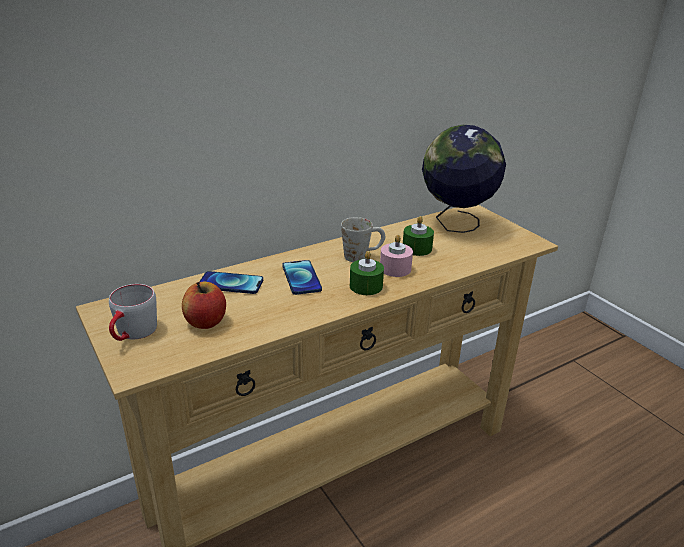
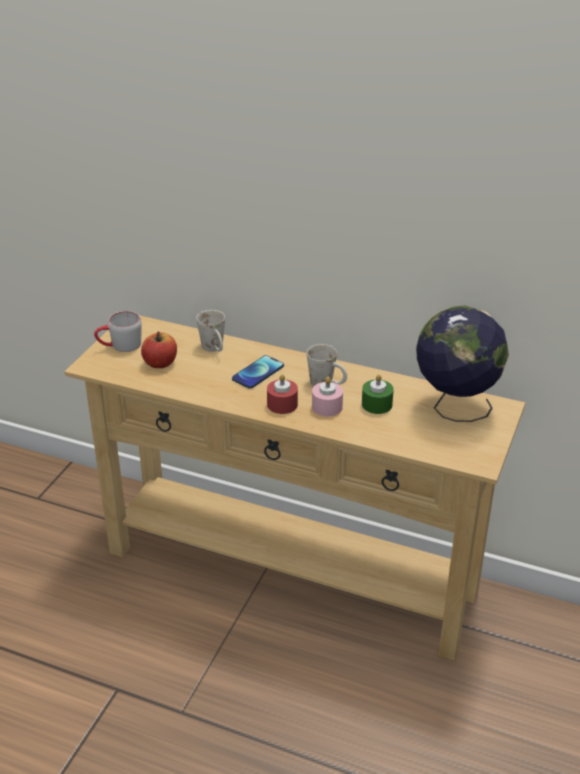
camera: 55 degrees right, 5 degrees up
(231, 284) = (215, 349): phone -> white mug
(366, 286) = (282, 404): green candle -> red candle

